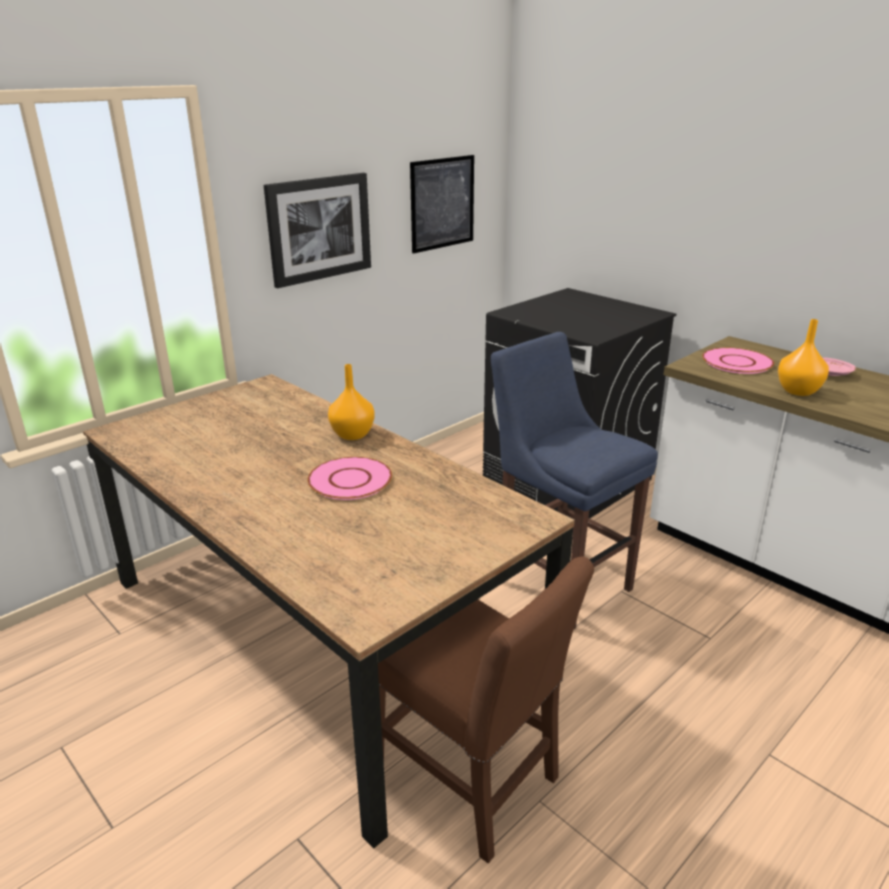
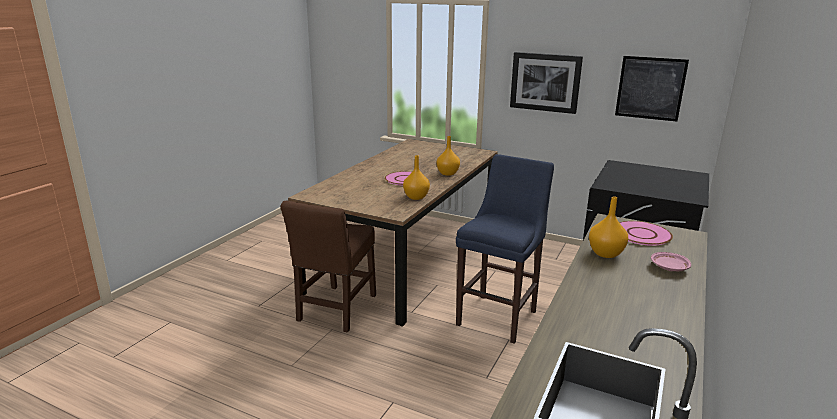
camera: 70 degrees right, 5 degrees down
(457, 486) = (415, 197): none -> orange vase

